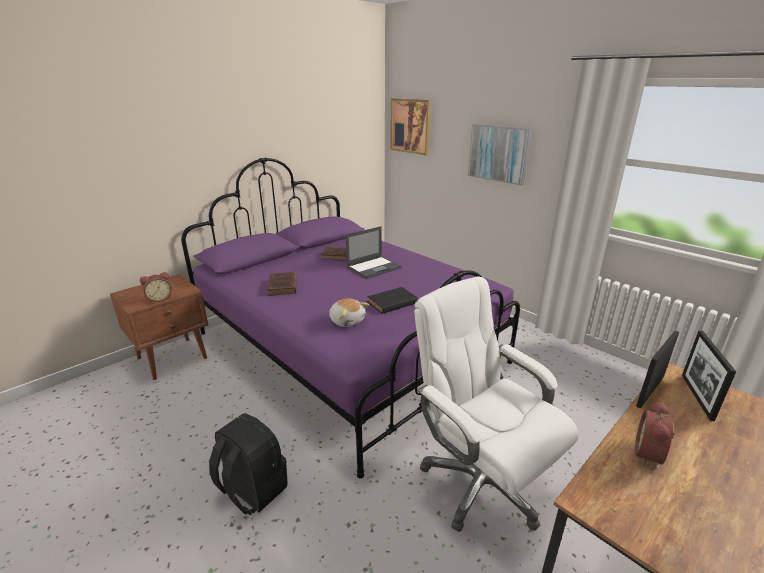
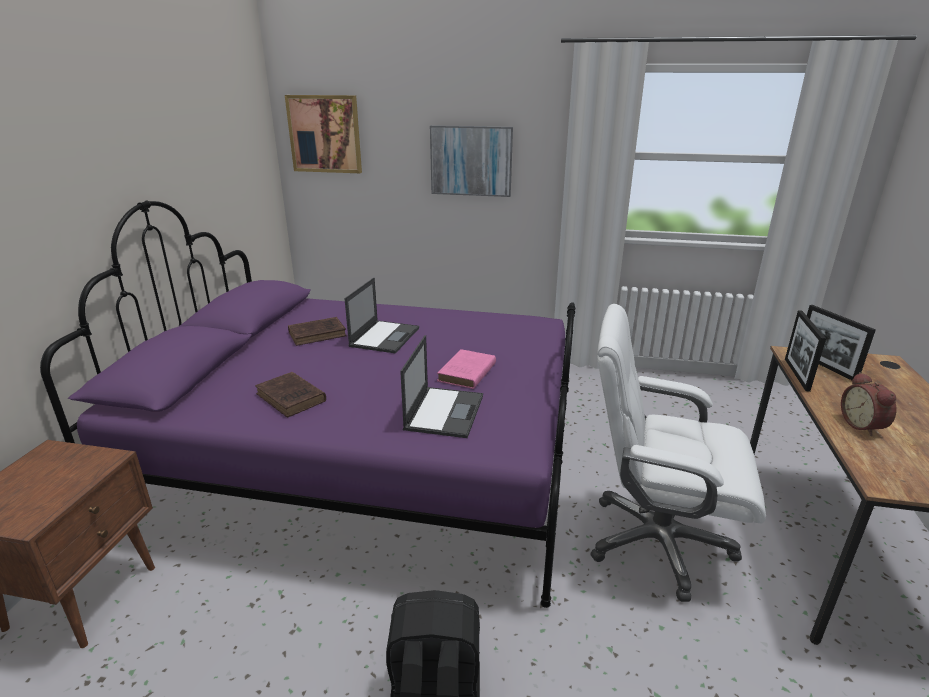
camera: 35 degrees left, 0 degrees up
(159, 298) = (65, 491): alarm clock -> none
(347, 320) = (444, 411): plush toy -> laptop
(391, 303) = (466, 373): black book -> pink book

